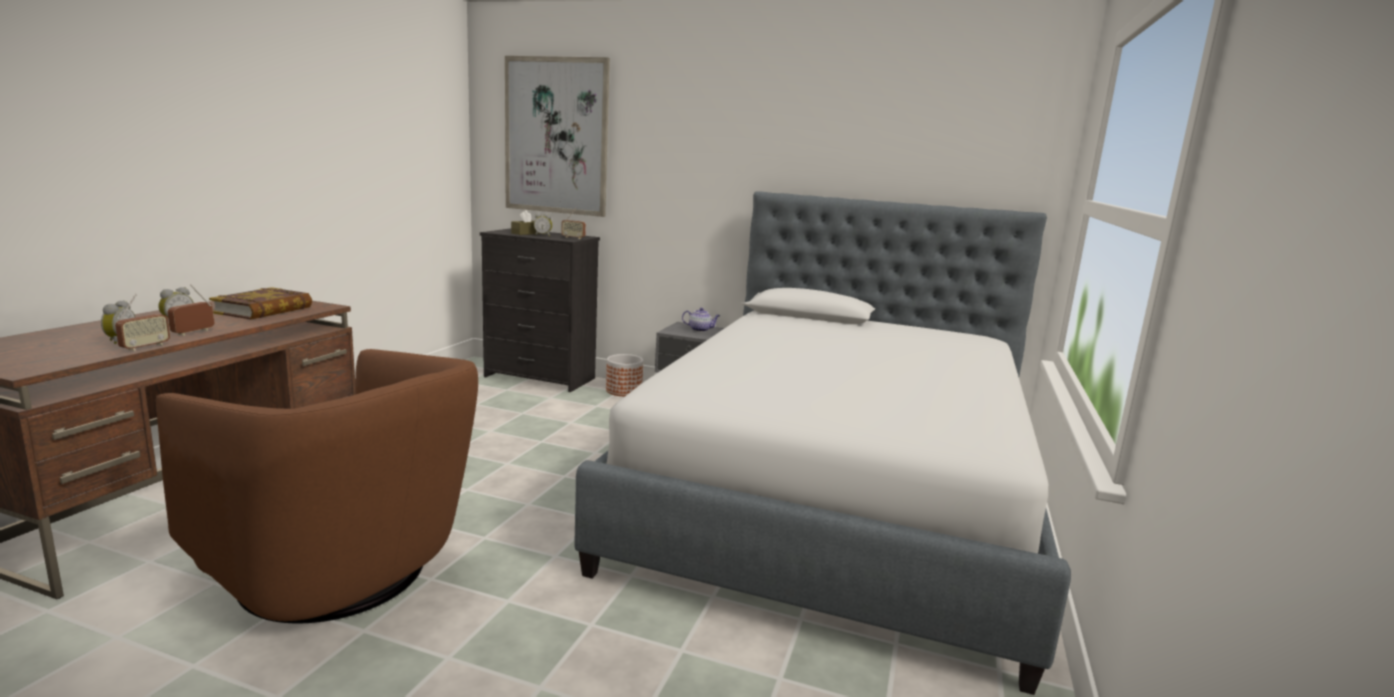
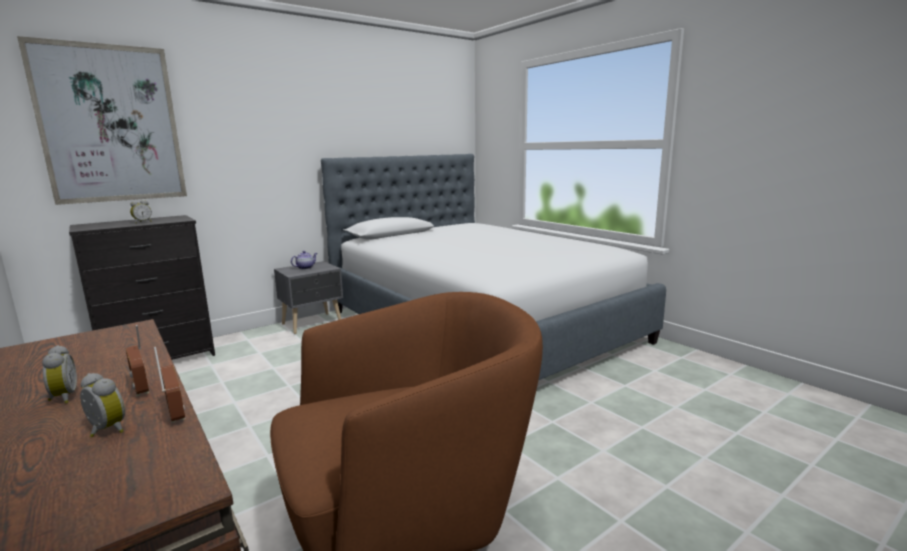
camera: 55 degrees left, 0 degrees up
(263, 310) = (90, 353): book -> none
(526, 233) = (118, 224): brown tissue box -> none
(573, 238) = (176, 218): radio -> none
(624, 391) = (250, 337): planter -> none

